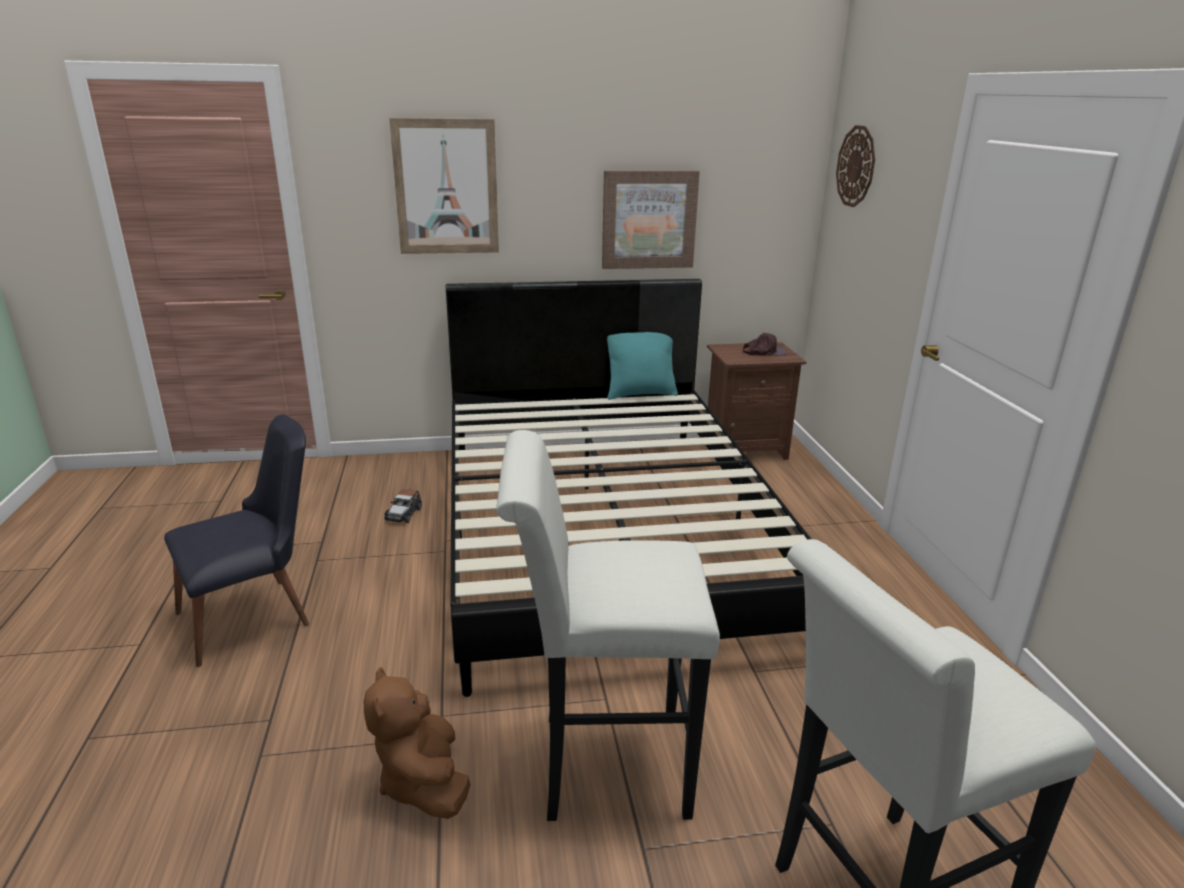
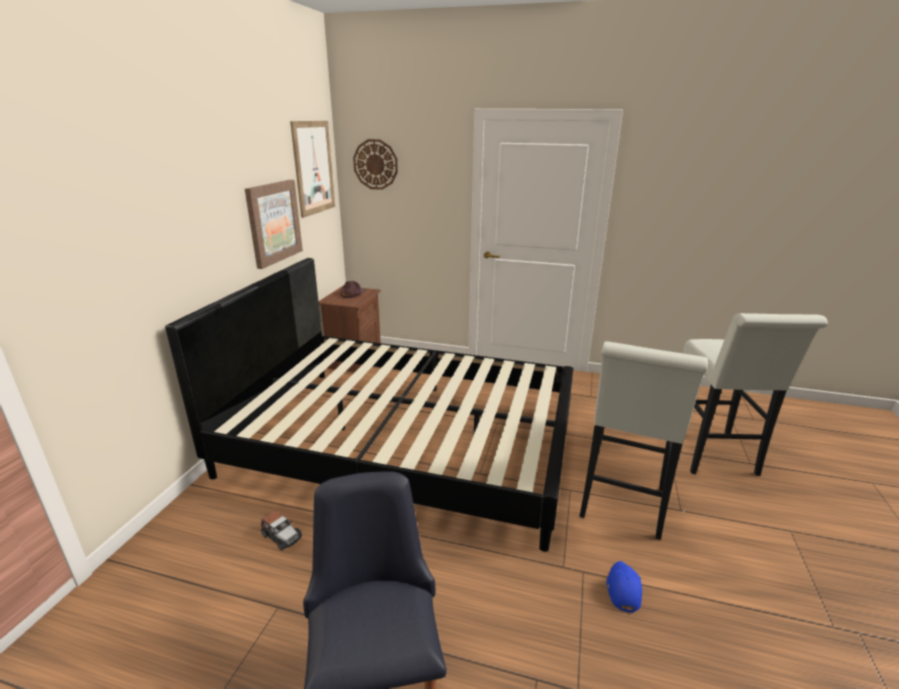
camera: 65 degrees left, 0 degrees up
(423, 782) = (623, 589): brown plush toy -> blue cap
(446, 187) = (140, 228): picture -> picture (313, 168)
(640, 394) = (305, 353): turquoise pillow -> none

